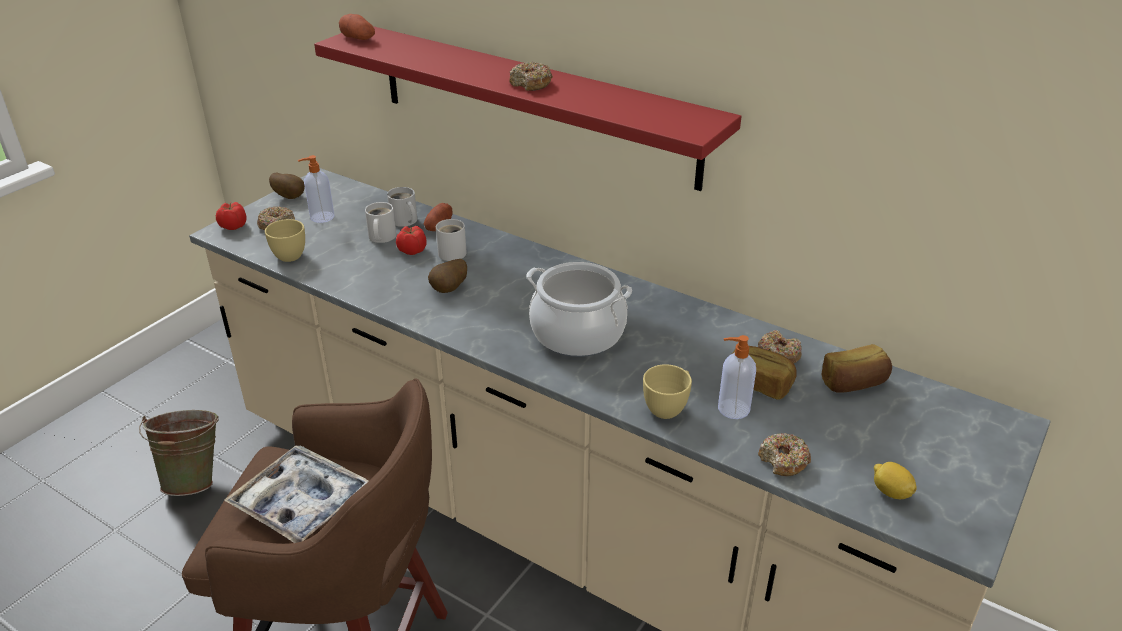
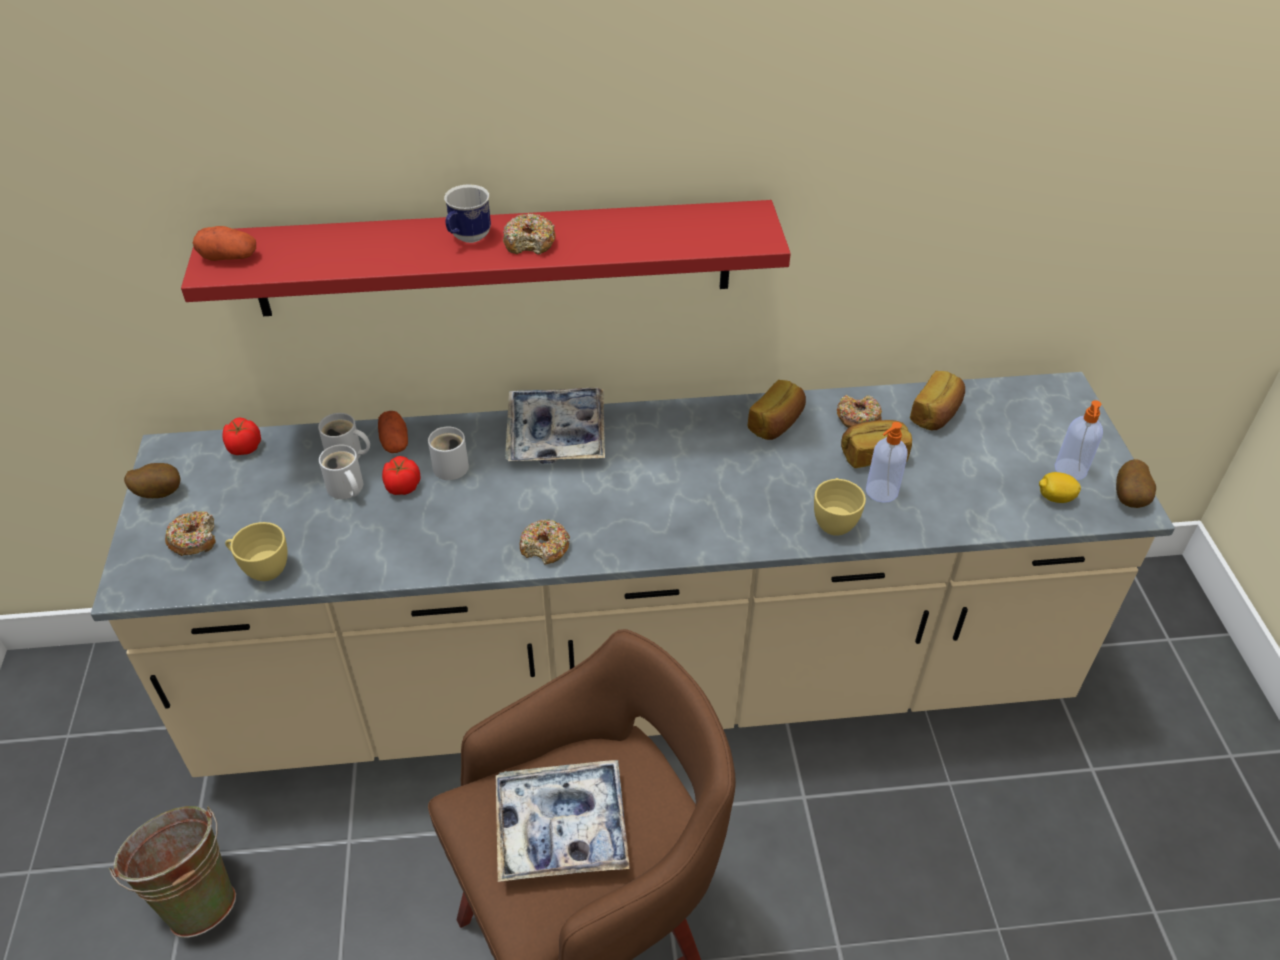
camera: 40 degrees left, 10 degrees up
(233, 226) = (137, 570): tomato -> tomato (244, 448)
(321, 217) = (238, 500): soap dispenser -> soap dispenser (1070, 470)
(450, 290) = (501, 511): potato -> potato (1130, 499)
(497, 70) = (467, 239): none -> mug
(540, 265) = (556, 434): none -> tray
(577, 333) = (679, 491): cooking pot -> none
(706, 329) = (777, 423): none -> bread
(783, 461) = (964, 517): donut -> donut (545, 547)

